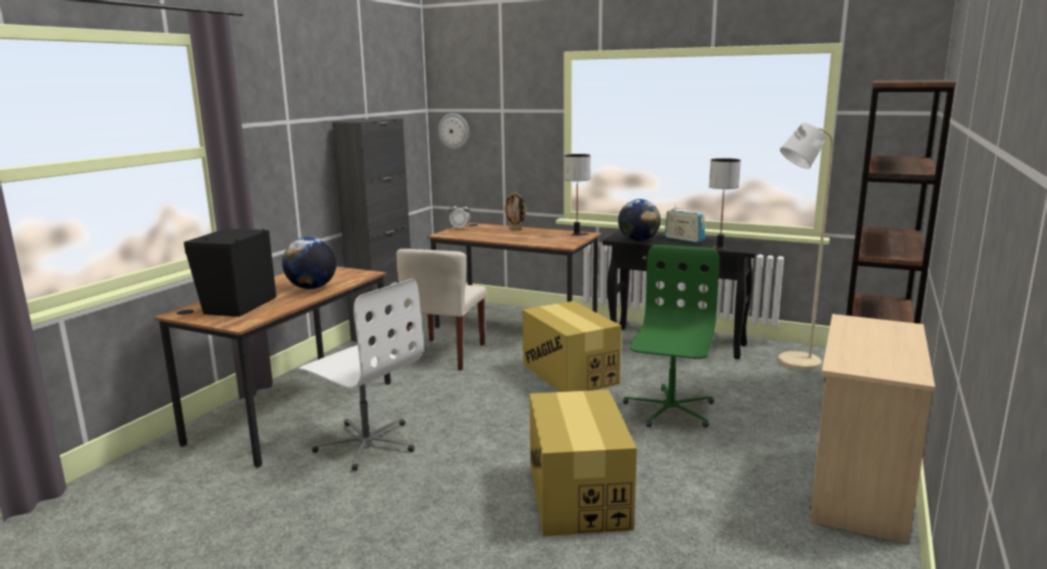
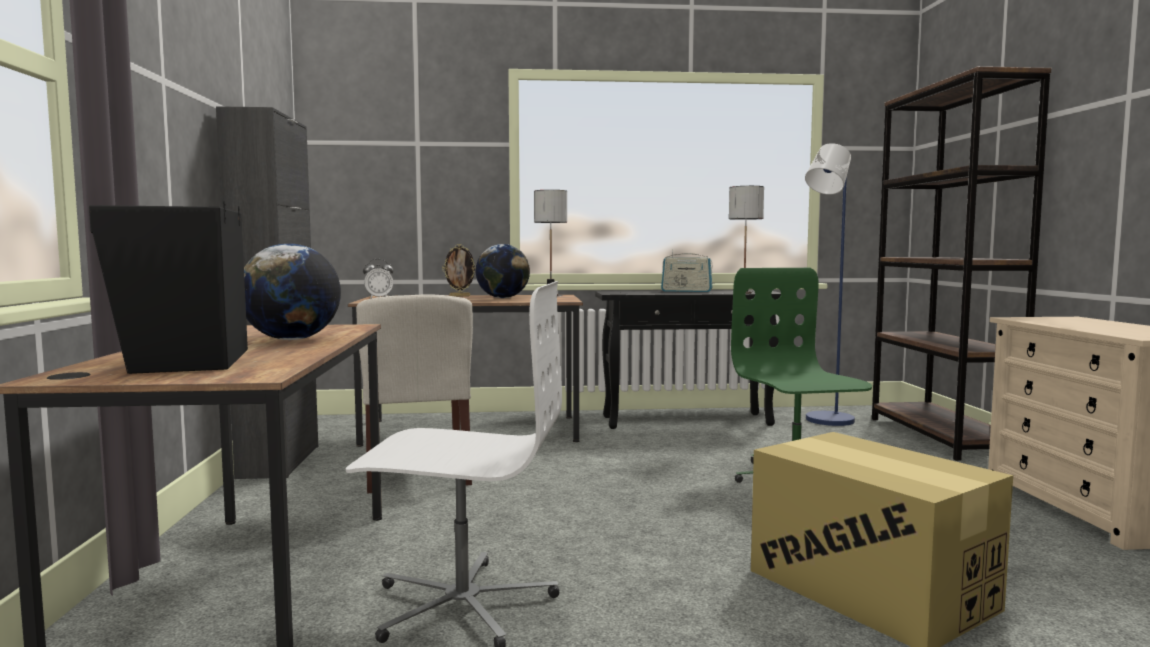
camera: 30 degrees left, 10 degrees down
(454, 131) = (342, 171): wall clock -> none
(569, 373) = (621, 465): cardboard box -> none
(638, 240) = (642, 293): globe -> globe (503, 298)
(792, 363) = (825, 421): beige floor lamp -> blue floor lamp

